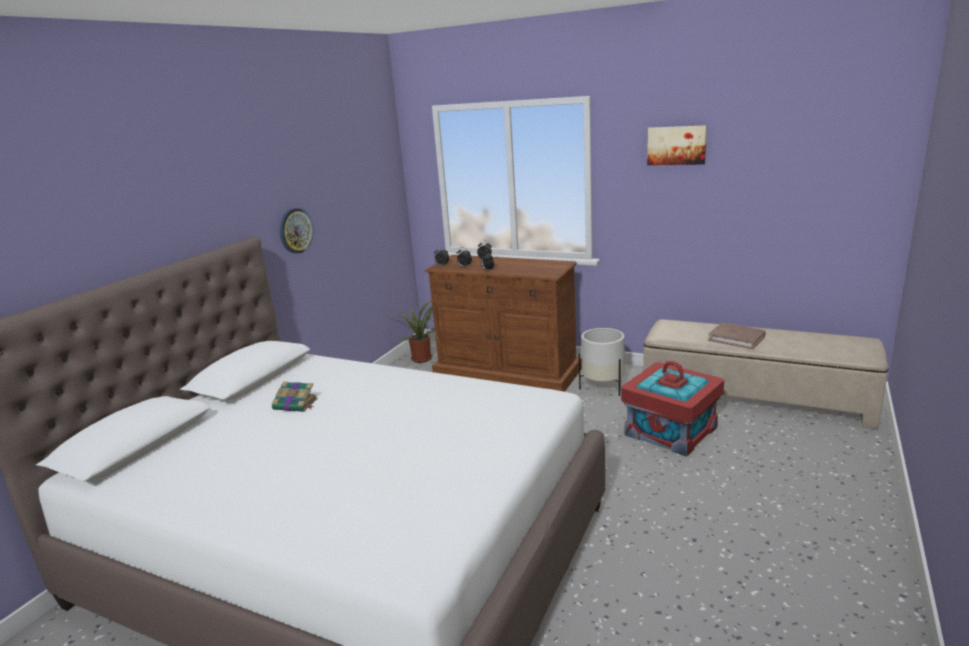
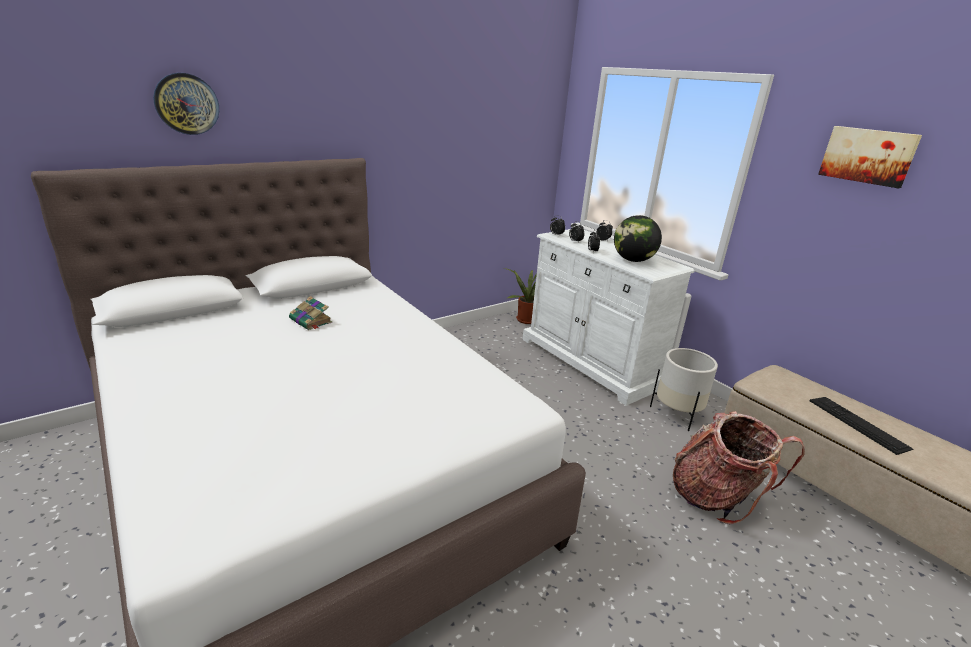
camera: 25 degrees right, 5 degrees up
(295, 230) = (415, 164): wall clock -> wall clock (187, 104)
(508, 372) = (593, 361): brown dresser -> white dresser
(526, 268) = (633, 260): none -> globe
(671, 431) = (717, 497): red storage box -> backpack
(736, 338) = (858, 423): brown book -> keyboard

